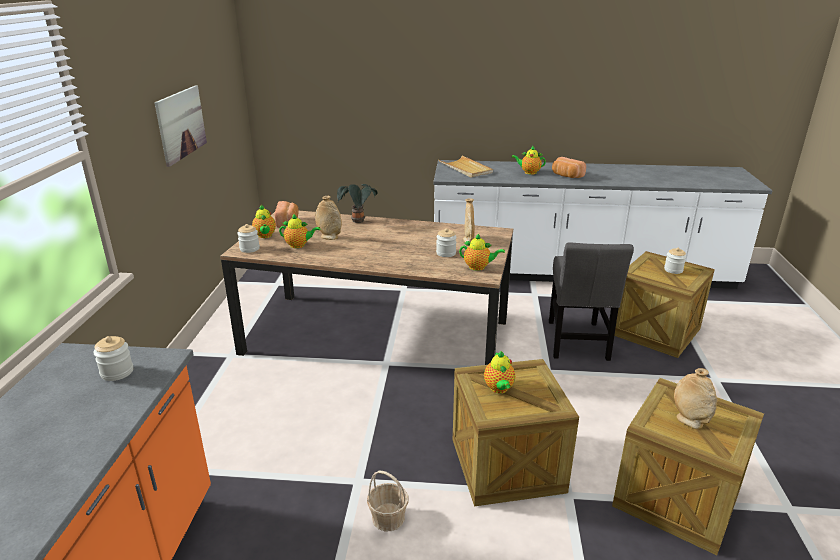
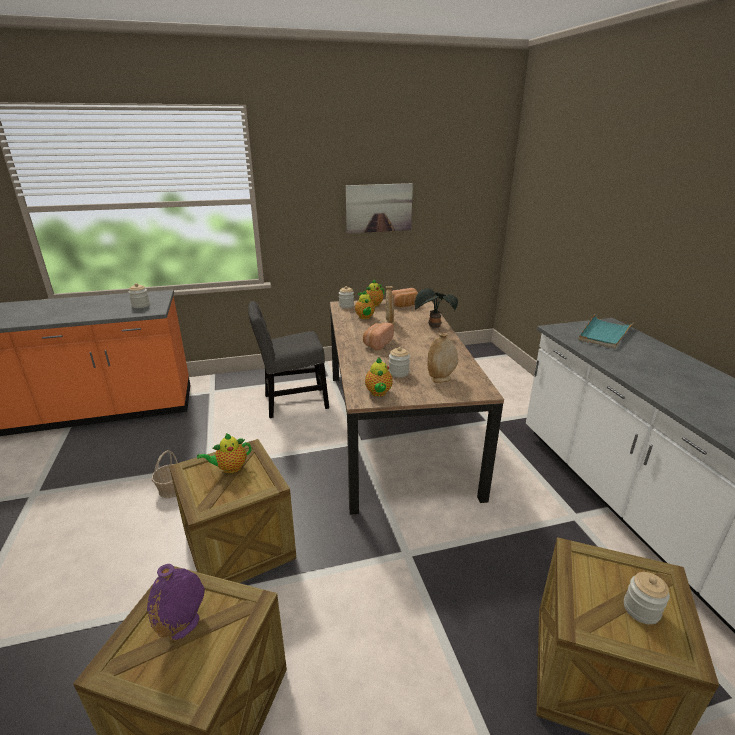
camera: 70 degrees right, 0 degrees up
(466, 169) = (604, 334): beige tray -> turquoise tray
(529, 172) = (659, 369): teapot -> none
(566, 176) = (693, 397): bread -> bread (377, 343)
(577, 343) = (488, 575): grey chair -> grey chair (292, 402)
(689, 421) = (183, 626): beige vase -> purple vase

